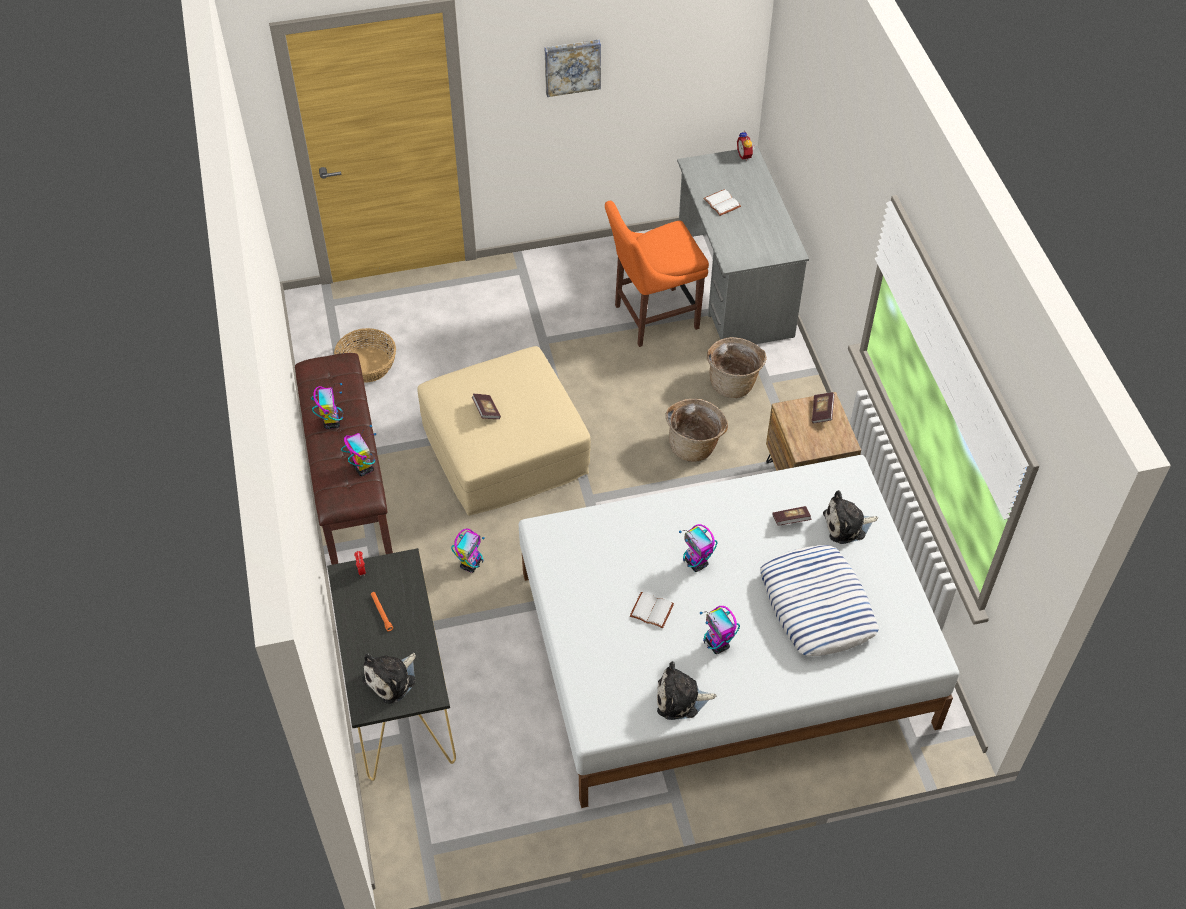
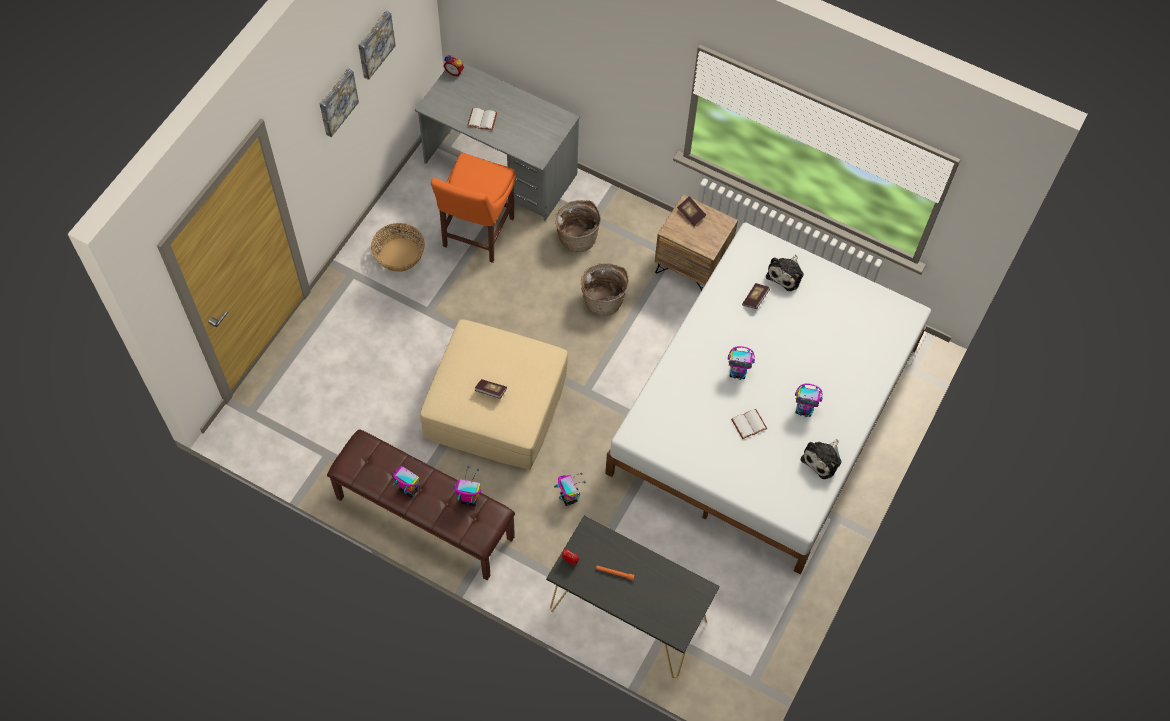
camera: 50 degrees left, 10 degrees up
(367, 365) = (335, 431): basket -> basket (399, 254)
(392, 679) = (671, 604): plush toy -> none
(648, 43) = (374, 44): none -> picture
(817, 606) = (826, 337): pillow -> none

